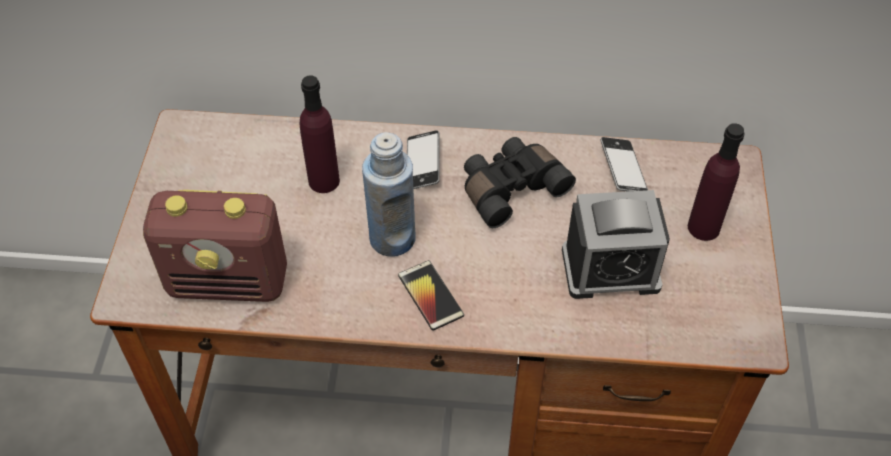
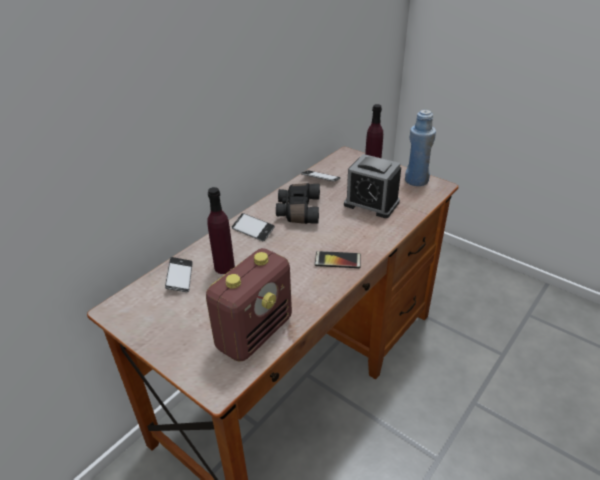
camera: 55 degrees left, 15 degrees down
(273, 150) = (180, 277): none -> phone
(392, 238) = (289, 258): blue bottle -> blue bottle (416, 180)
(610, 269) = (371, 203): alarm clock -> alarm clock turned 90 degrees clockwise

